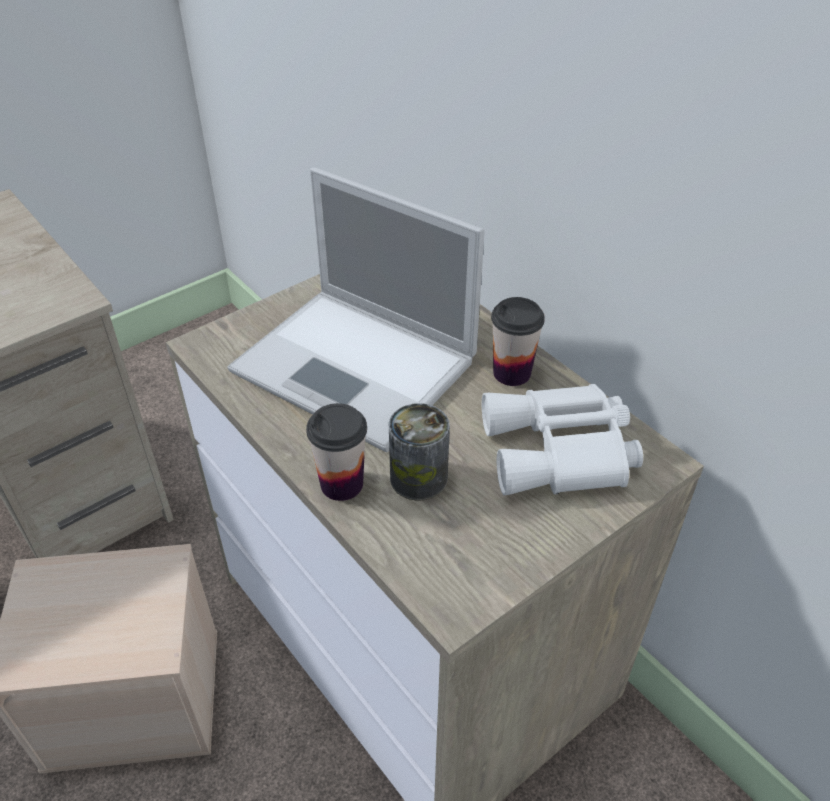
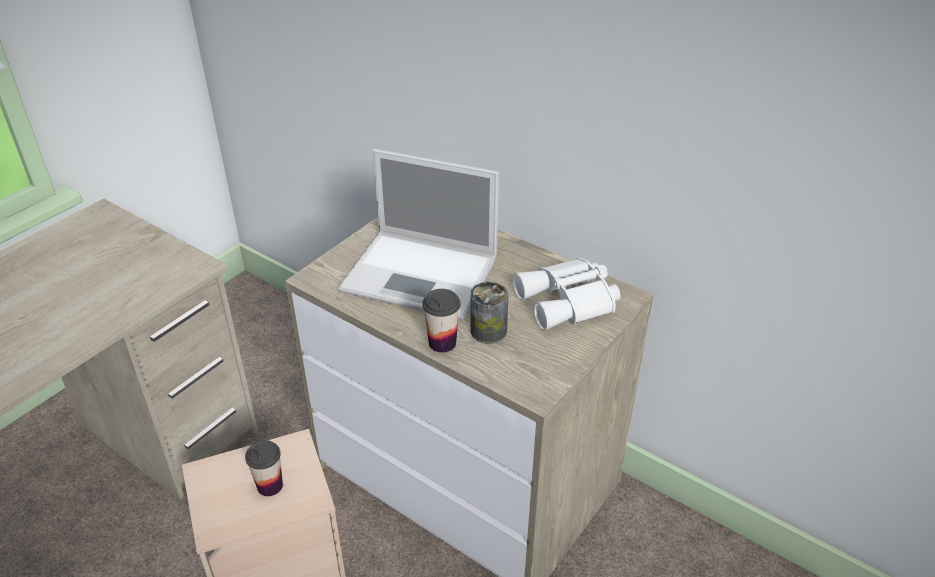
camera: 15 degrees left, 5 degrees down
(512, 373) = (522, 262): cup -> cup (270, 486)

